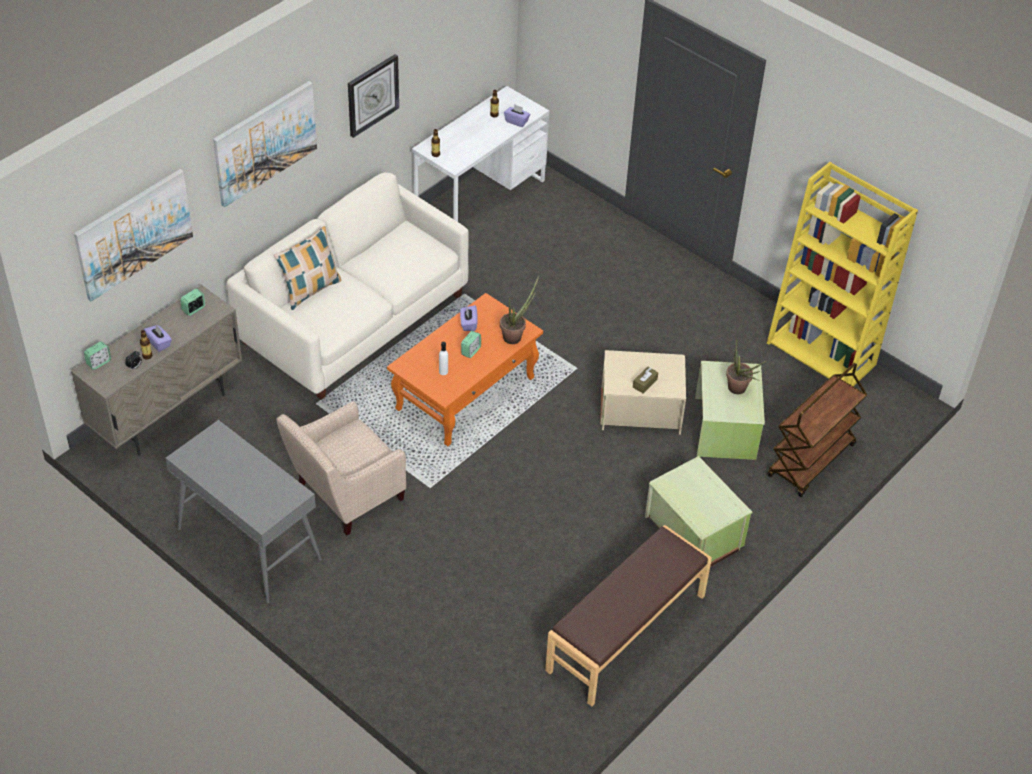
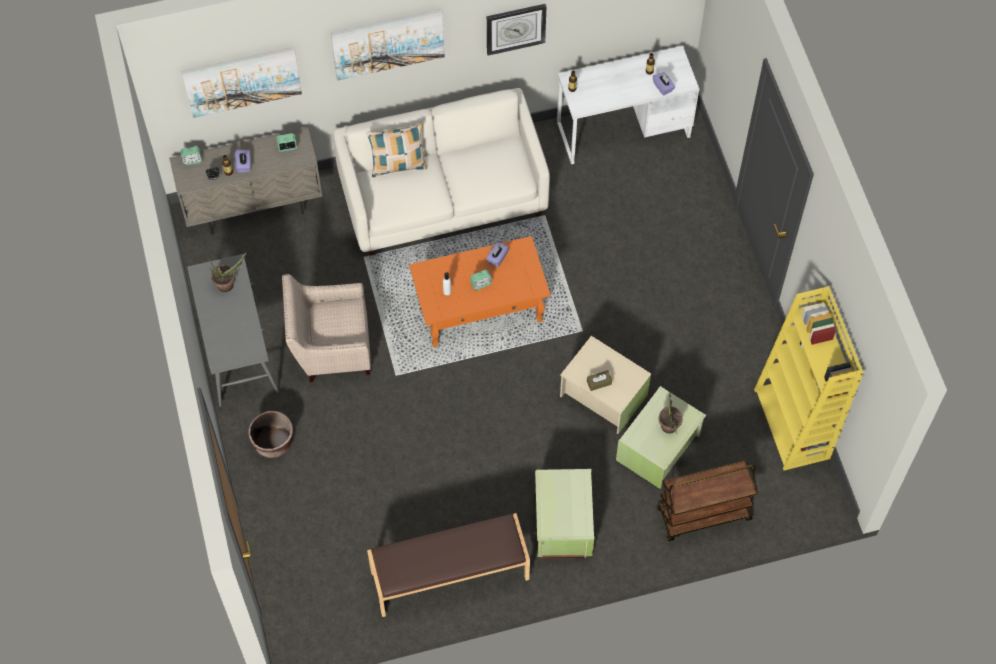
camera: 35 degrees right, 15 degrees up
(351, 607) = (273, 442): none -> brown planter
(515, 336) = (525, 288): potted plant -> potted plant (229, 284)

